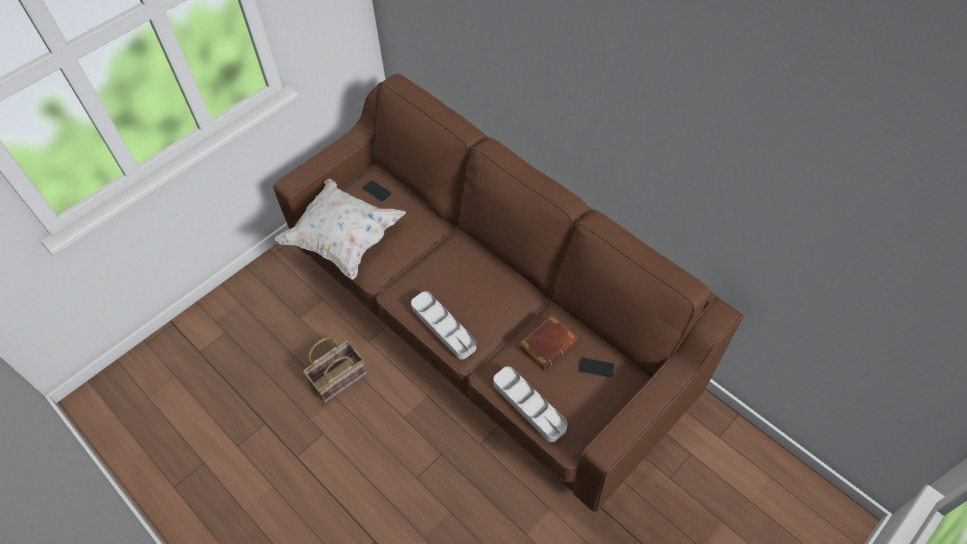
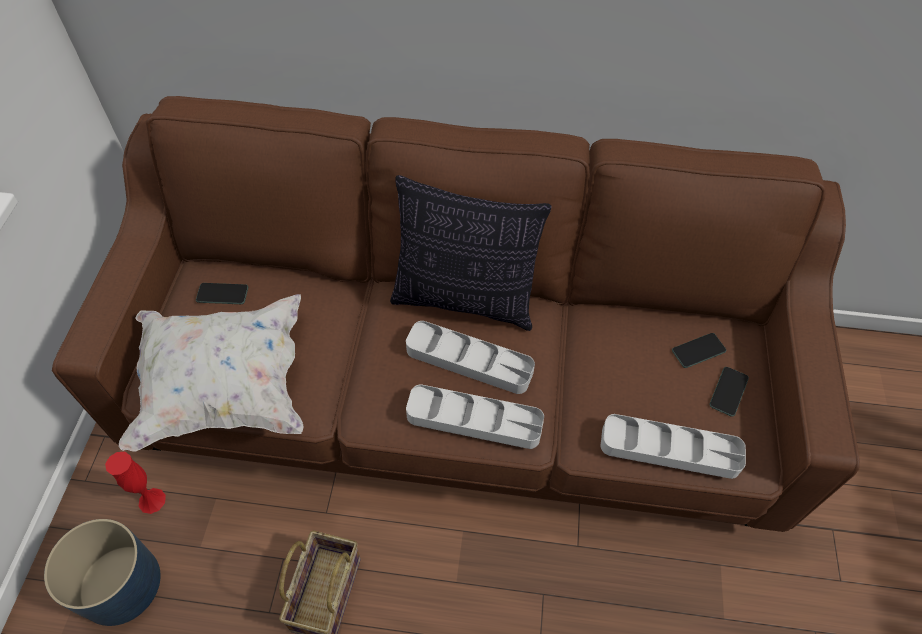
camera: 40 degrees left, 0 degrees up
(255, 312) = (119, 584): none -> blue planter
(295, 282) = (152, 500): none -> red vase
(466, 297) = (469, 361): none -> grey tray
(492, 264) = (464, 300): none -> pillow
(547, 343) = (618, 356): brown book -> none
(591, 399) = (728, 391): none -> phone

